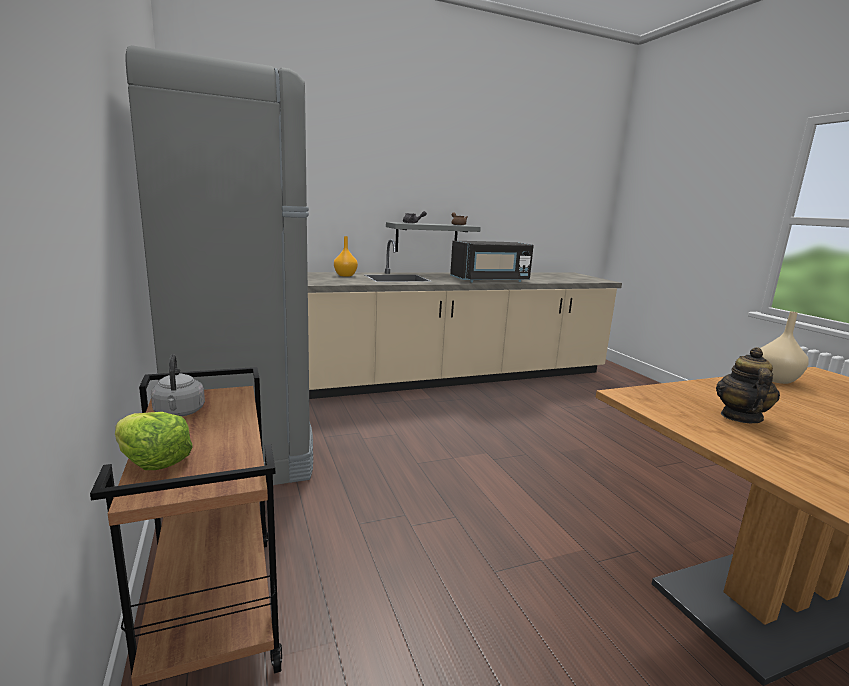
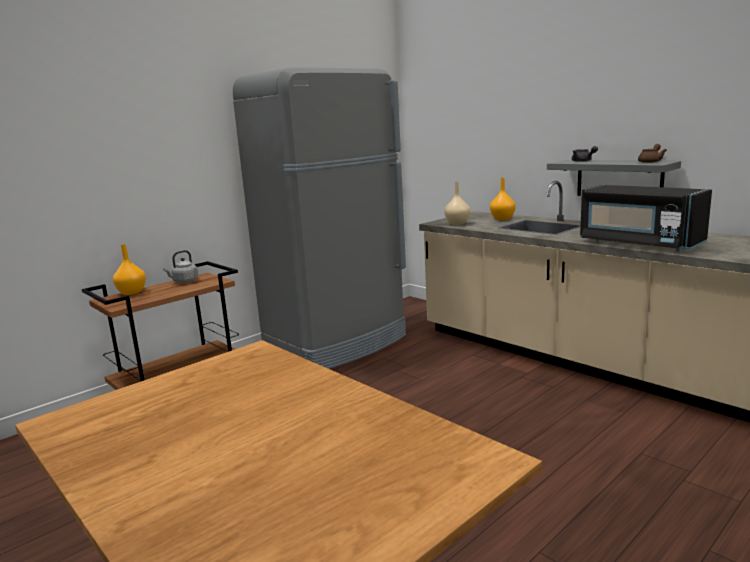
camera: 70 degrees right, 0 degrees up
(153, 461) = (131, 292): lettuce -> orange vase
(740, 417) = (225, 392): teapot -> none
(776, 380) = (395, 419): beige vase -> beige vase (457, 224)

